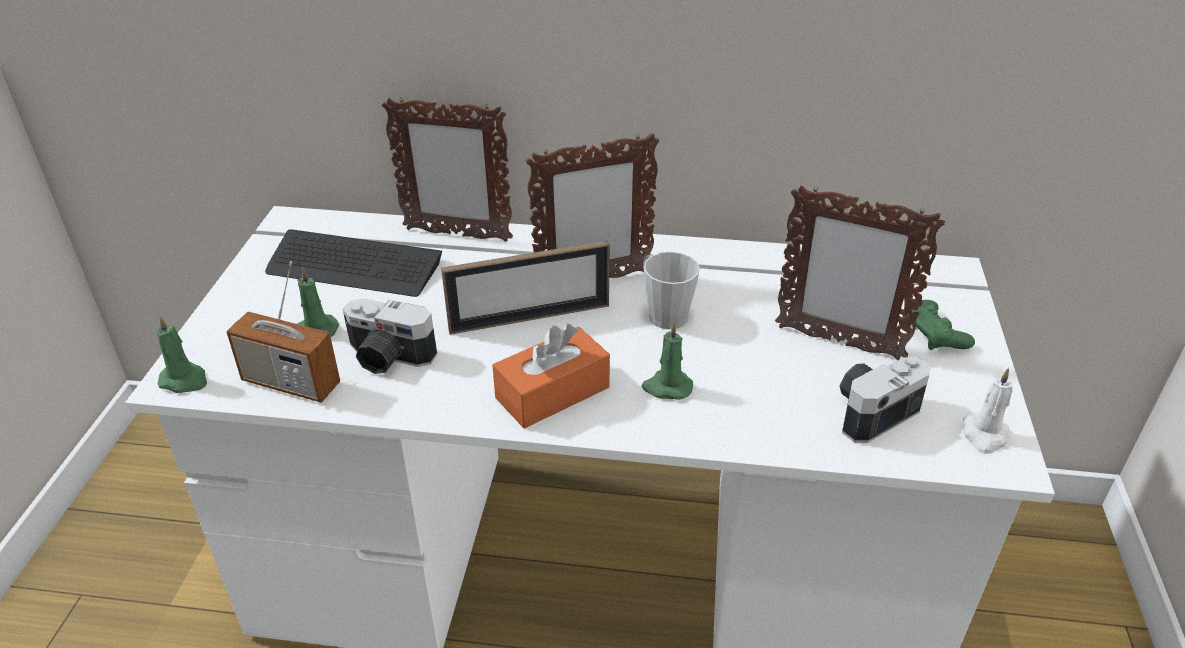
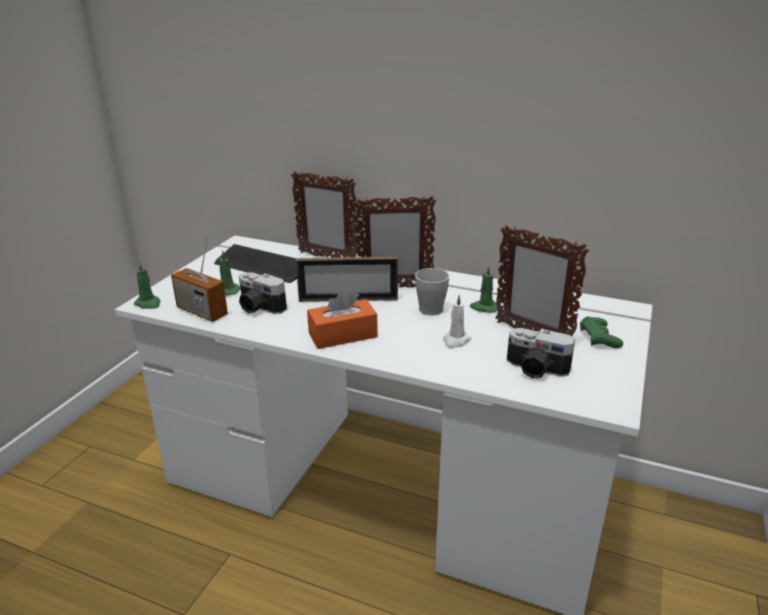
camera: 15 degrees right, 10 degrees down
(667, 387) = (412, 341): green candle -> green candle (484, 308)
(871, 410) = (535, 370): camera -> camera turned 135 degrees counterclockwise
(984, 435) = (605, 392): white candle -> white candle (455, 341)

